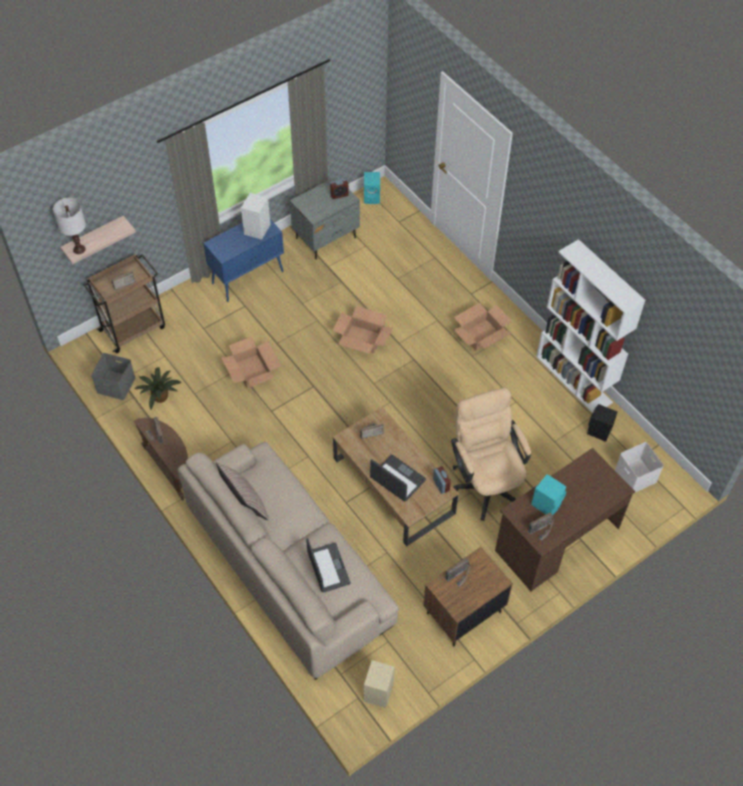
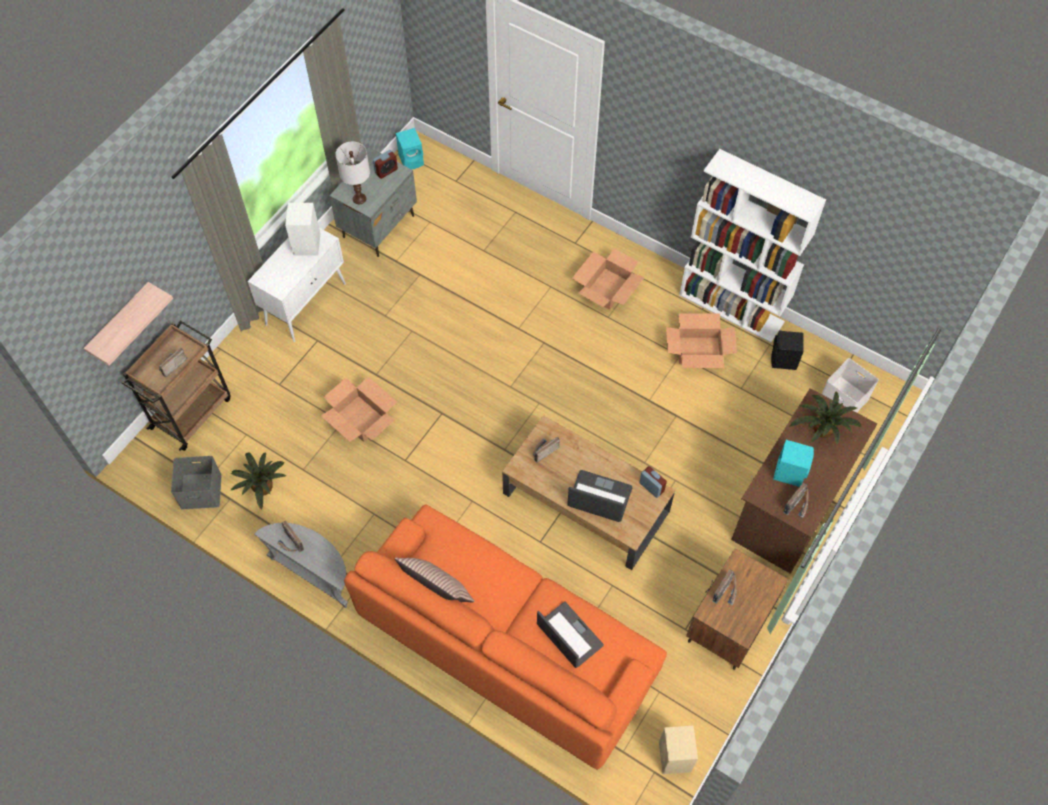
camera: 20 degrees left, 5 degrees up
(79, 249) = (110, 344): white table lamp -> white table lamp (359, 199)
(171, 469) = (315, 573): brown side table -> grey side table
(248, 277) = (306, 303): blue cabinet -> white cabinet
(289, 565) = (507, 642): beige sofa -> orange sofa
(362, 339) = (474, 337): cardboard box -> cardboard box (698, 351)
(486, 482) = (687, 462): beige office chair -> none
(586, 482) = (821, 431): none -> potted plant

